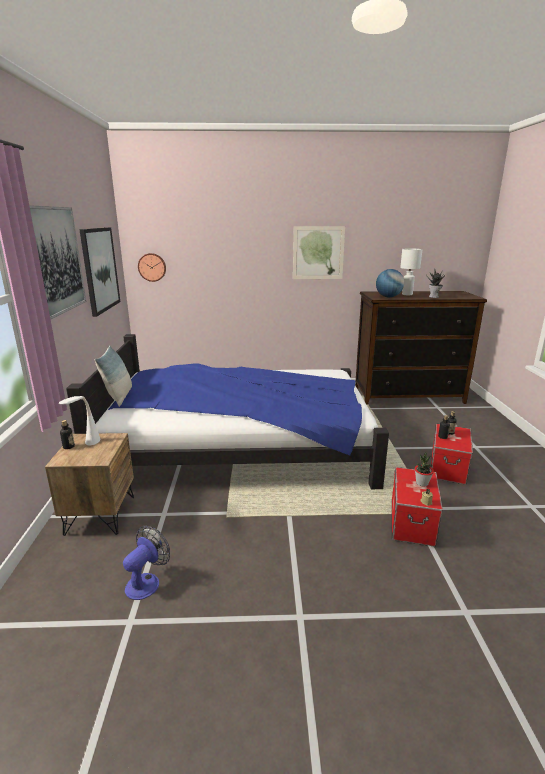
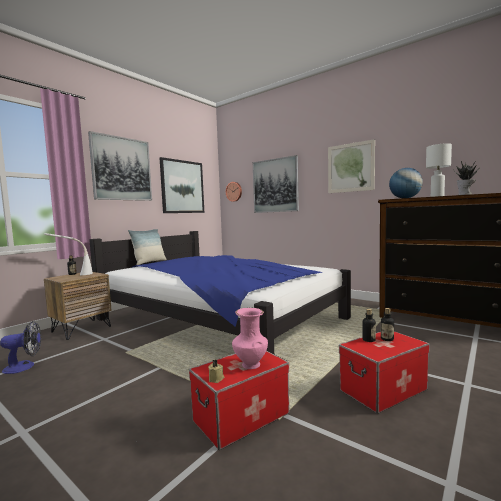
camera: 40 degrees right, 15 degrees down
(221, 264) = (275, 185): none -> picture
(422, 483) = (250, 364): potted plant -> pink vase

